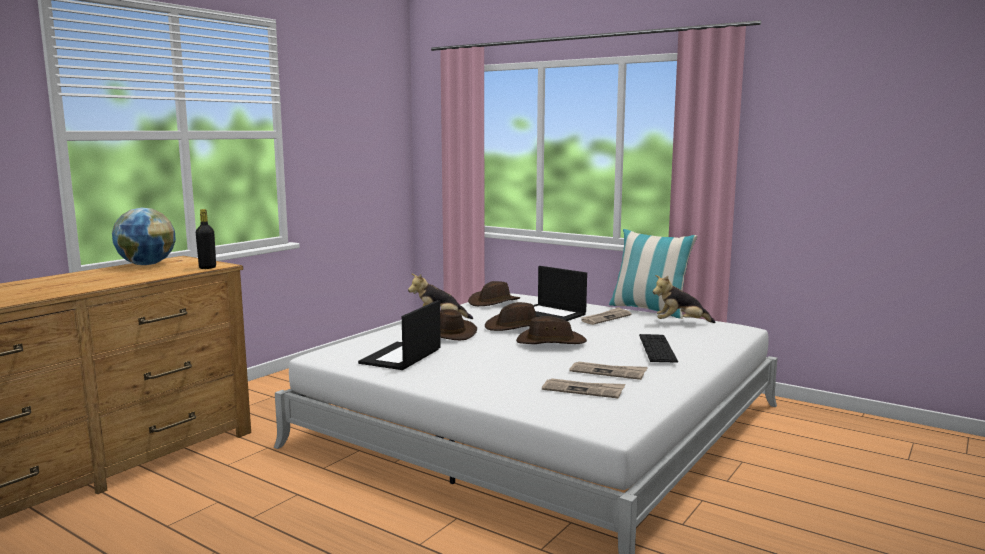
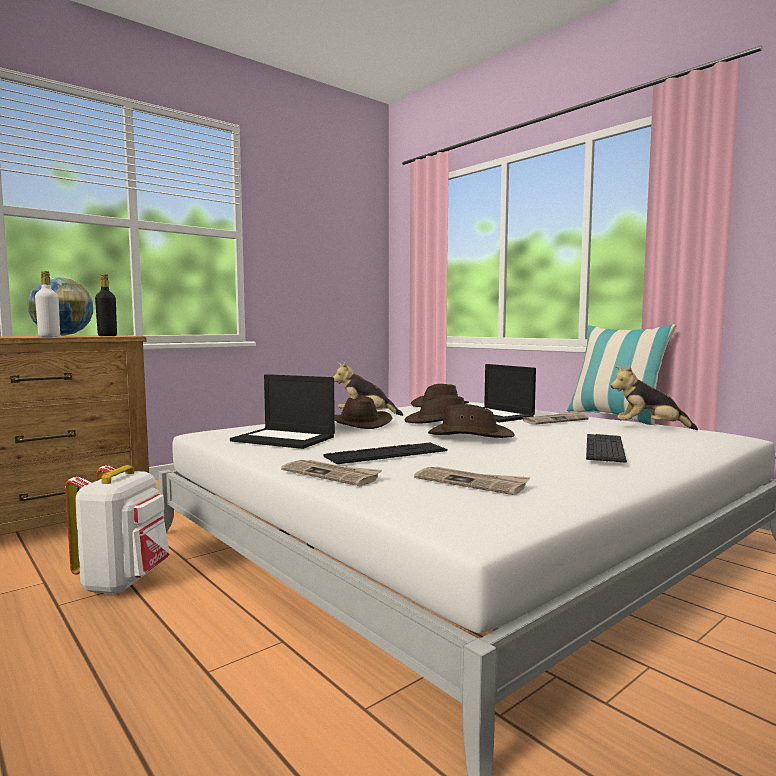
camera: 15 degrees right, 5 degrees down
(161, 275) = (49, 336): none -> white bottle
(290, 492) = (124, 582): none -> white backpack
(401, 357) = (285, 439): laptop -> laptop turned 105 degrees counterclockwise
(501, 367) = (386, 453): none -> keyboard
(608, 372) = (522, 467): newspaper -> newspaper (331, 475)

